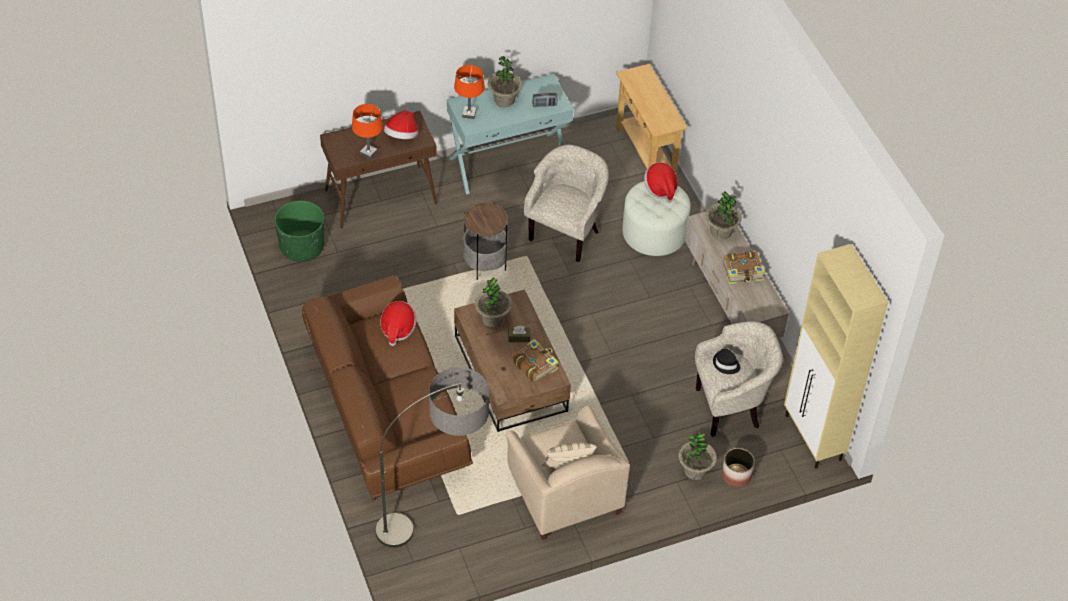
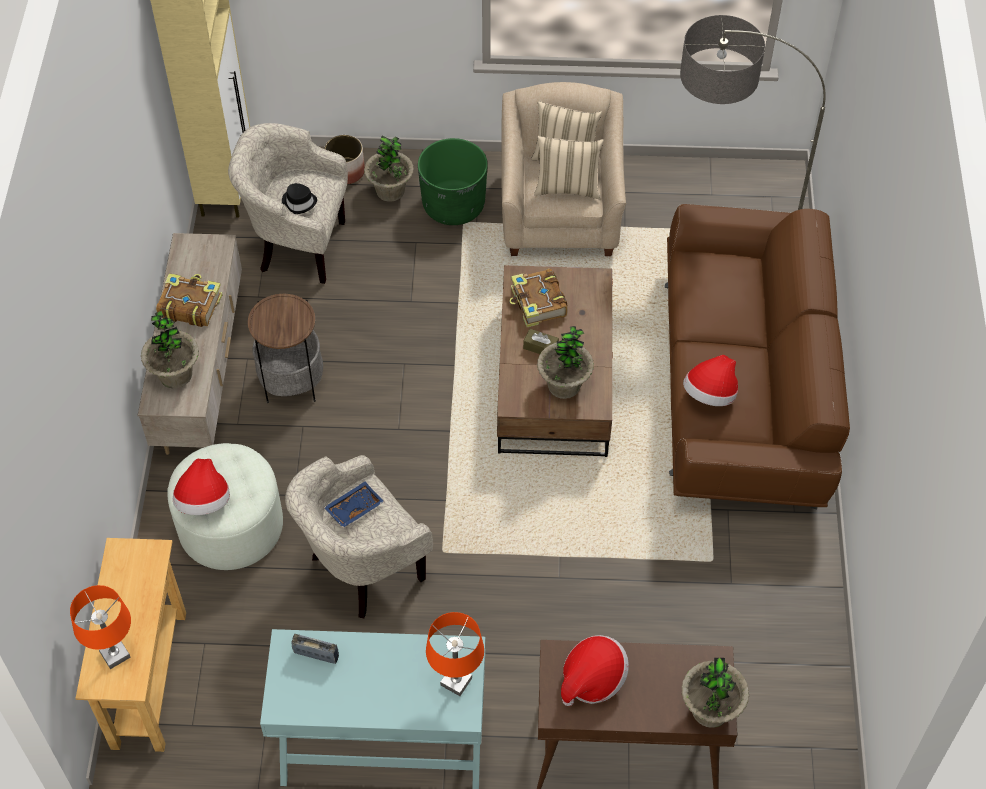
camera: 155 degrees left, 5 degrees up
(302, 247) = (788, 690): green planter -> green planter (453, 205)
(368, 153) = (663, 662): orange table lamp -> orange table lamp (115, 655)
(485, 264) = (512, 559): side table -> side table (292, 382)
(504, 100) = (380, 691): potted plant -> potted plant (710, 709)
(554, 444) = (567, 187): none -> beige pillow
(574, 201) = (353, 507): none -> blue tray

